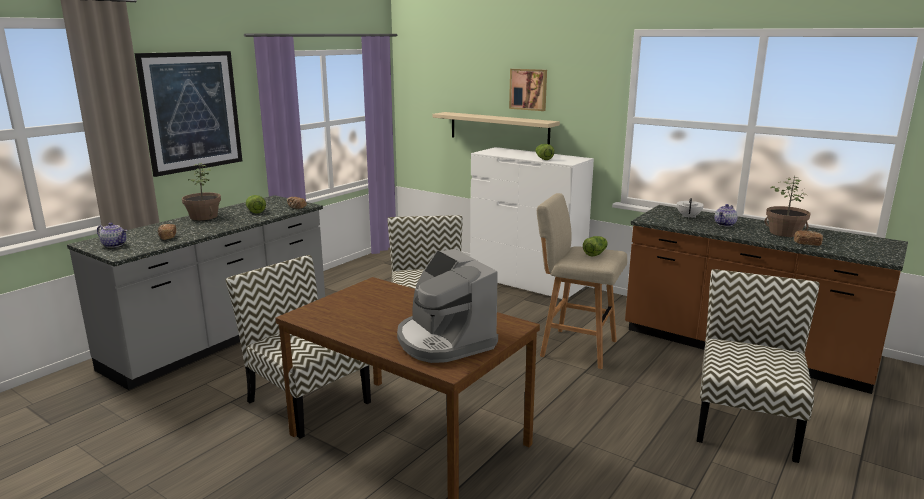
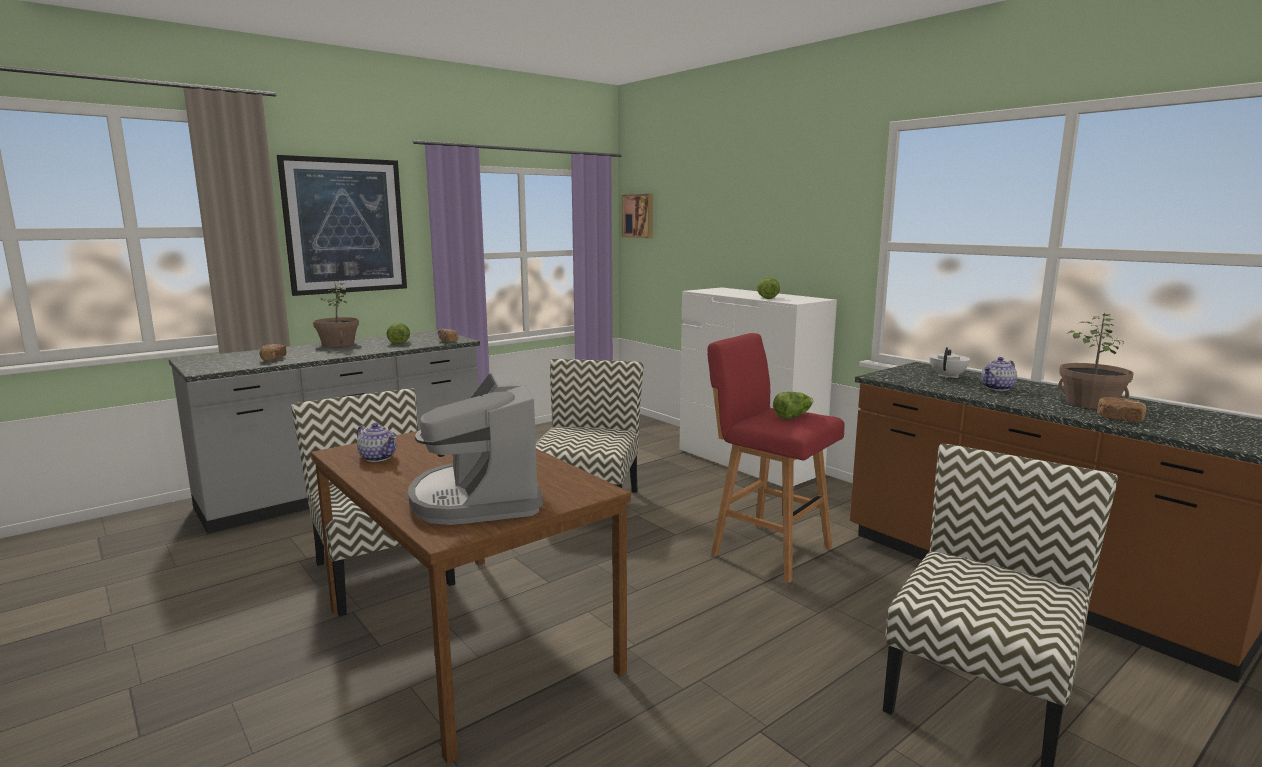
camera: 15 degrees right, 5 degrees down
(115, 245) = (211, 362): teapot -> teapot (379, 457)
(498, 129) = (727, 265): beige shelf -> none
(528, 89) = (761, 212): picture -> picture (638, 216)
(575, 347) = (768, 550): beige stool -> red stool

